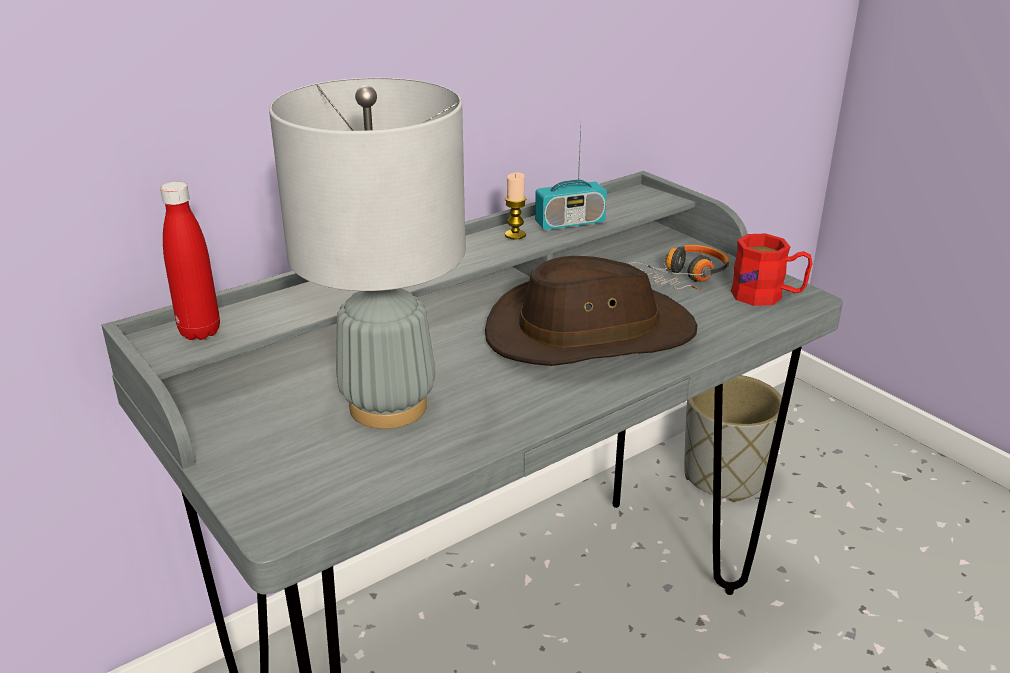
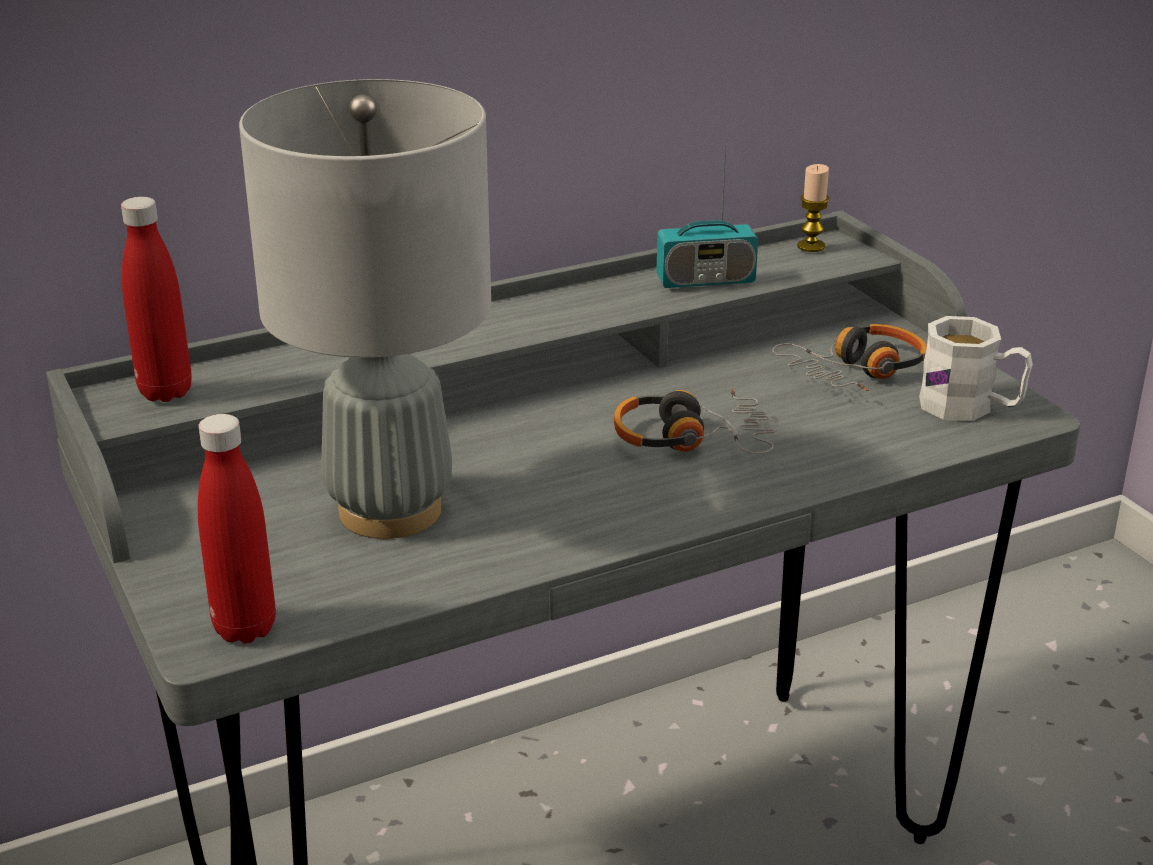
camera: 10 degrees right, 0 degrees up
(303, 510) = (245, 628): none -> red bottle
(515, 235) = (622, 292): candle -> candle (811, 246)
(588, 333) = (692, 439): brown hat -> headphones
(725, 476) = (960, 675): grey planter -> none
(767, 296) = (970, 407): red mug -> white mug

